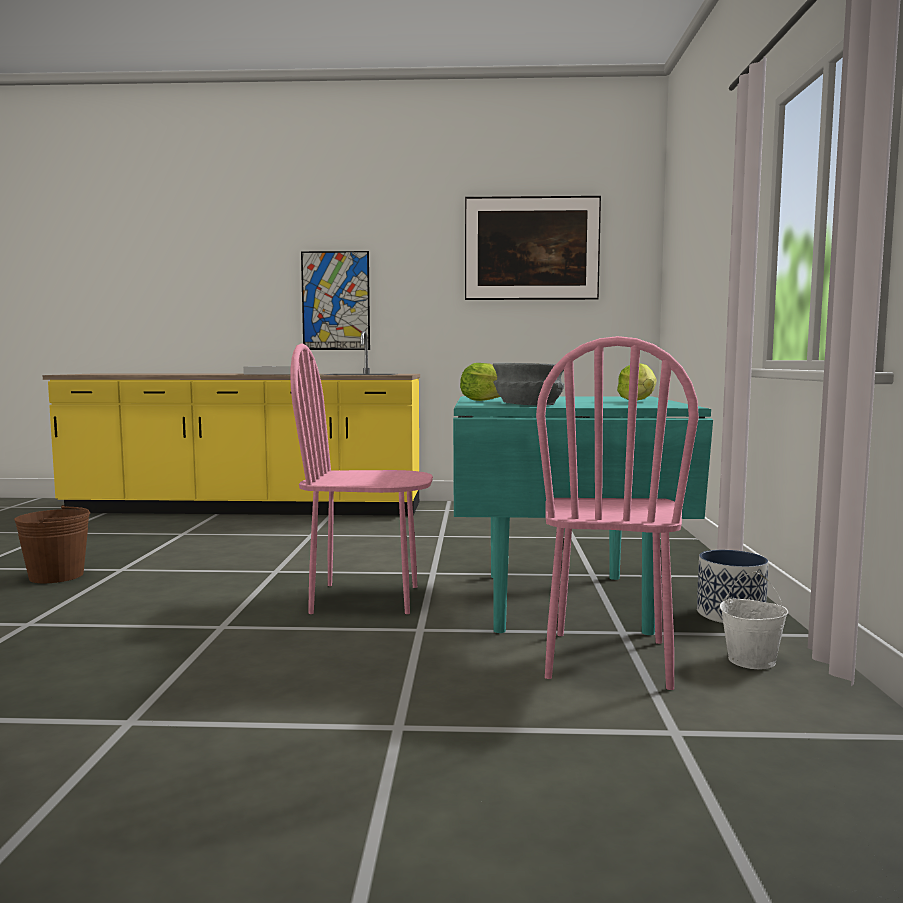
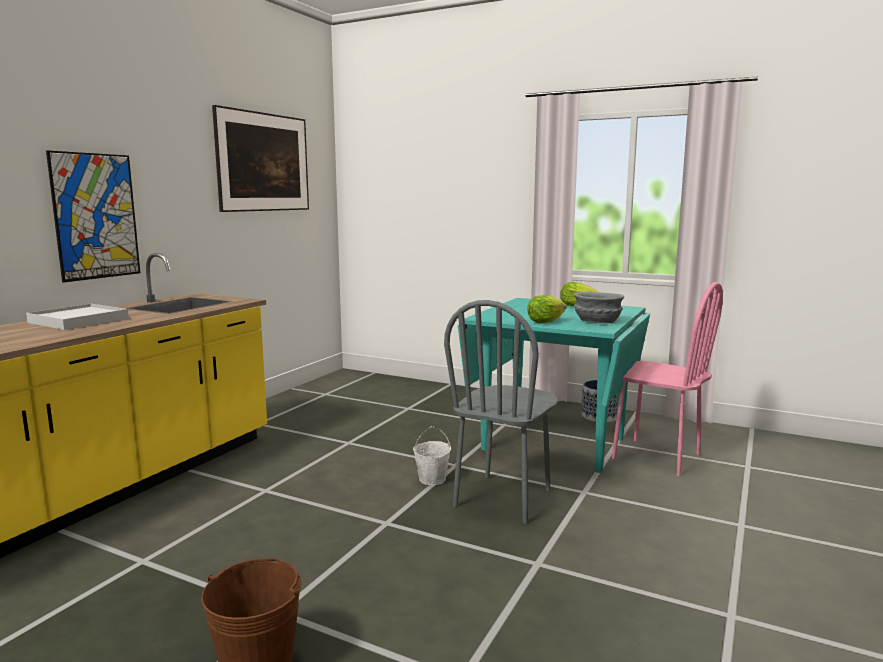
camera: 65 degrees left, 5 degrees up
(365, 599) = (503, 498): pink chair -> grey chair
(752, 661) = (666, 430): white bucket -> white bucket (432, 479)

